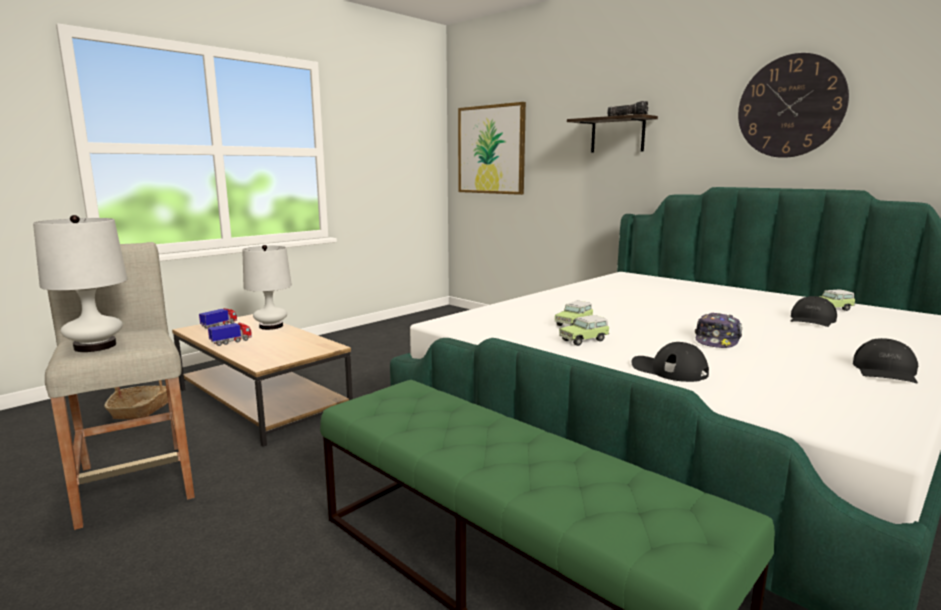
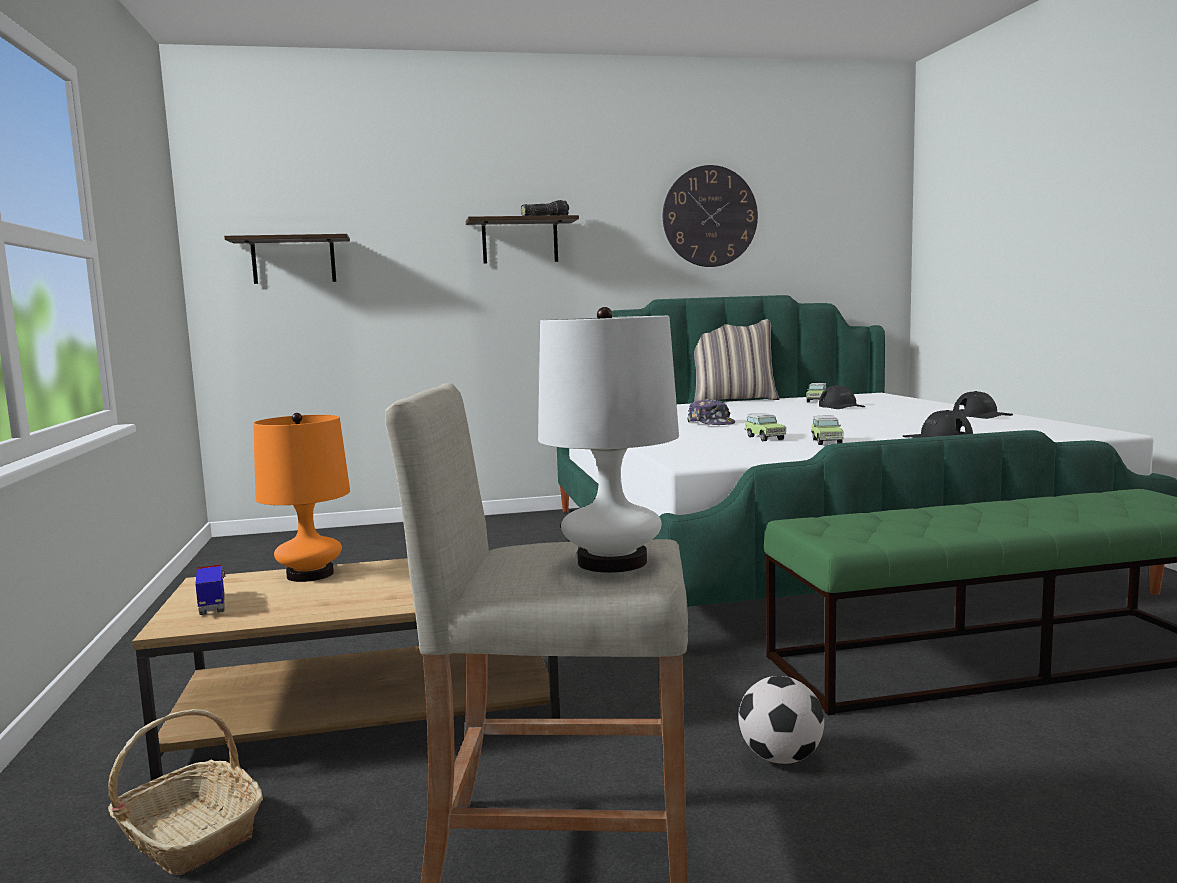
camera: 55 degrees left, 5 degrees down
(231, 342) = (350, 602): toy truck -> none
(256, 516) = (780, 758): none -> football
(271, 326) = (310, 574): white table lamp -> orange table lamp
(491, 150) = (293, 260): picture -> shelf
(717, 340) = (870, 424): cap -> cap (711, 423)
(767, 290) = (733, 400): none -> pillow

